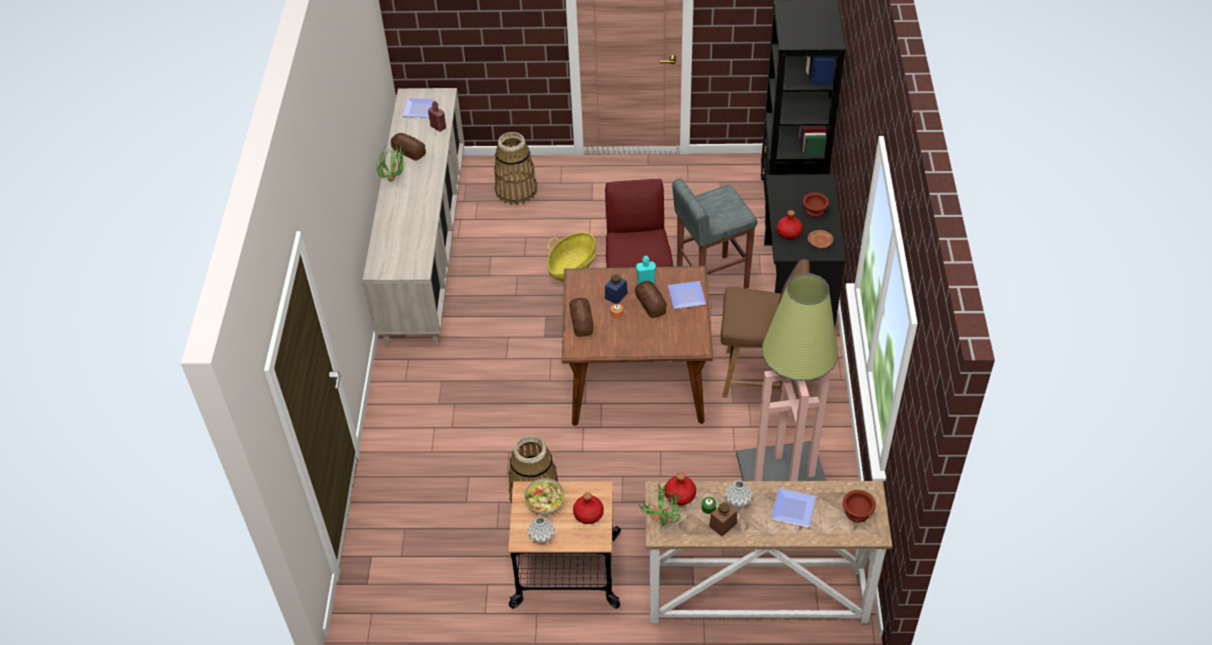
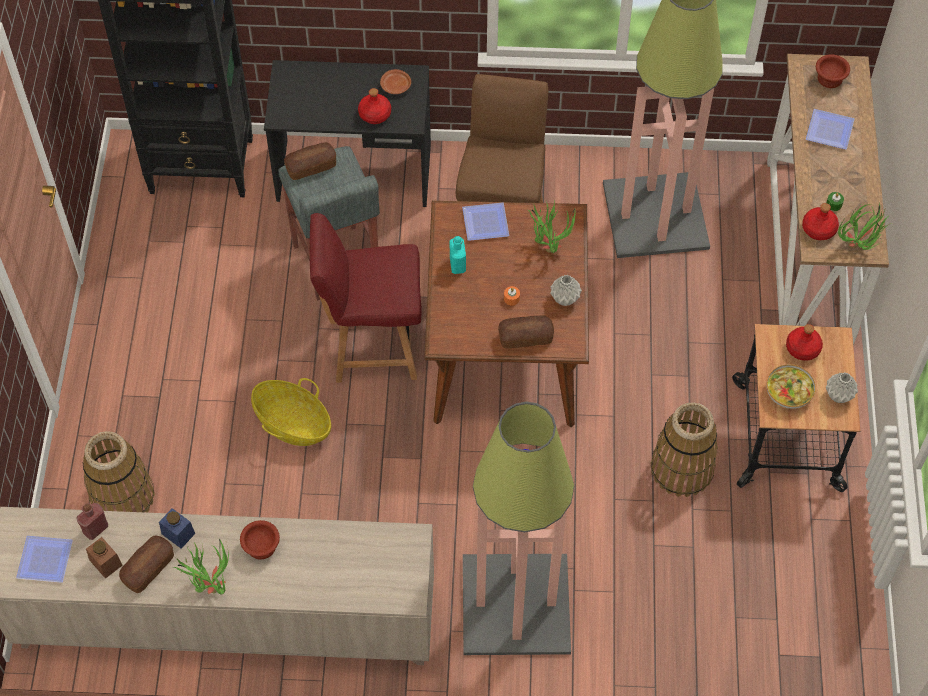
camera: 90 degrees left, 10 degrees up
(426, 395) = (517, 603): none -> floor lamp
(616, 296) = (480, 298): blue jar -> blue jar (178, 533)
(650, 304) = (497, 262): bread -> bread (311, 167)
(669, 334) = (549, 244): none -> potted plant
(723, 524) = (855, 193): brown jar -> brown jar (106, 562)
(738, 502) = (825, 177): grey vase -> grey vase (565, 299)
(815, 210) = (338, 85): brown bowl -> brown bowl (260, 546)

